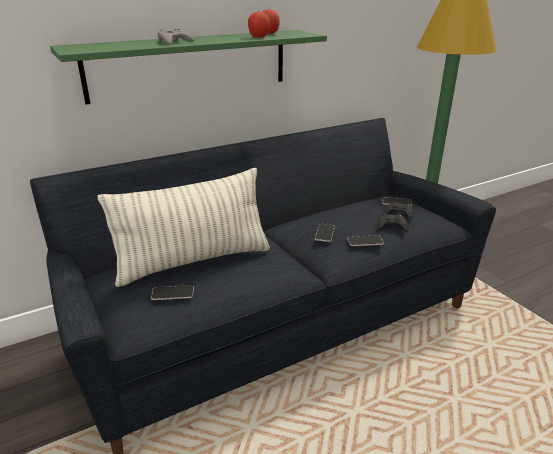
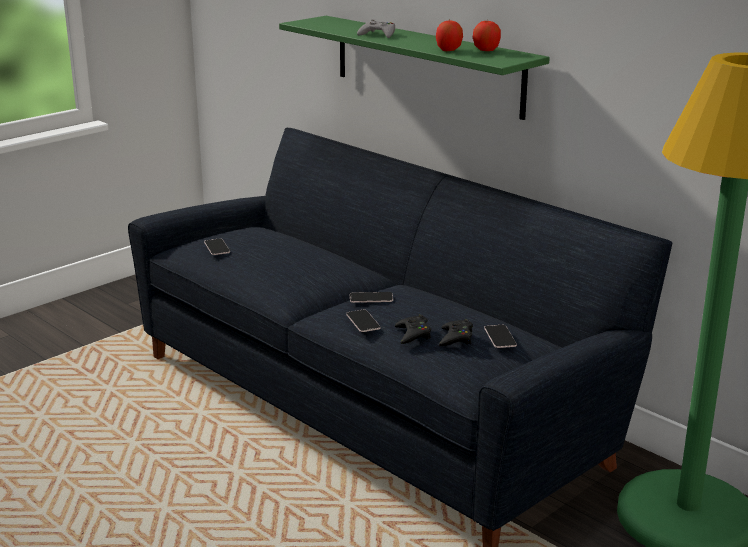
camera: 75 degrees right, 5 degrees down
(194, 261) = (275, 247): pillow -> none

